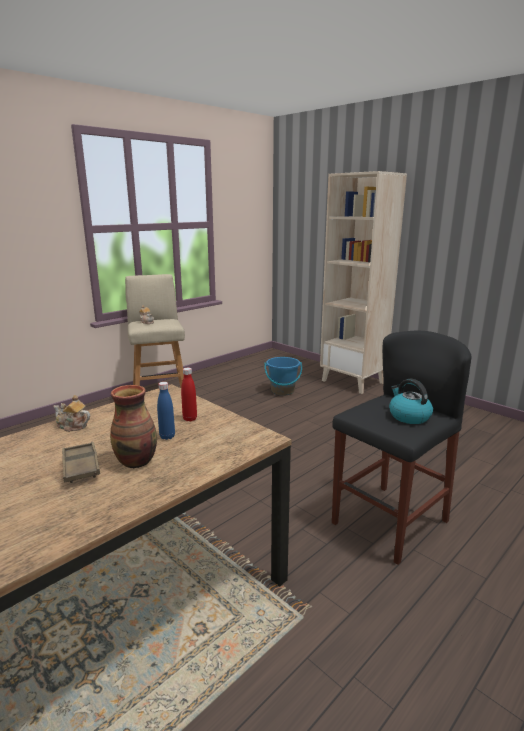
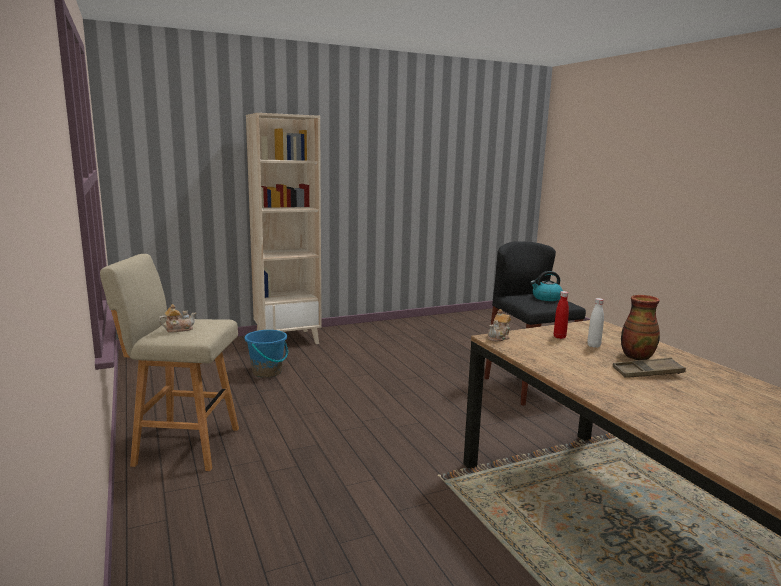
camera: 70 degrees left, 5 degrees down
(72, 426) = (568, 374): teapot -> teapot (499, 337)
(167, 436) = (593, 346): blue bottle -> white bottle

